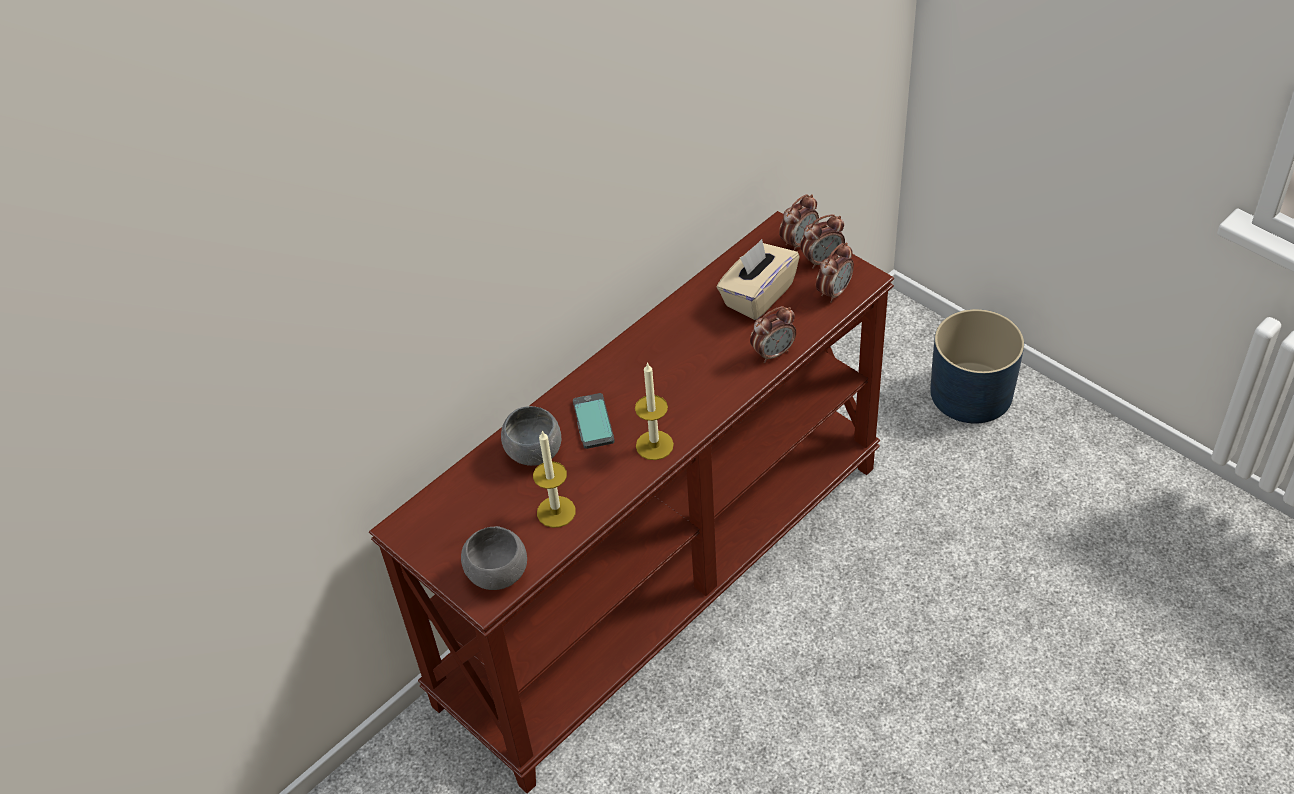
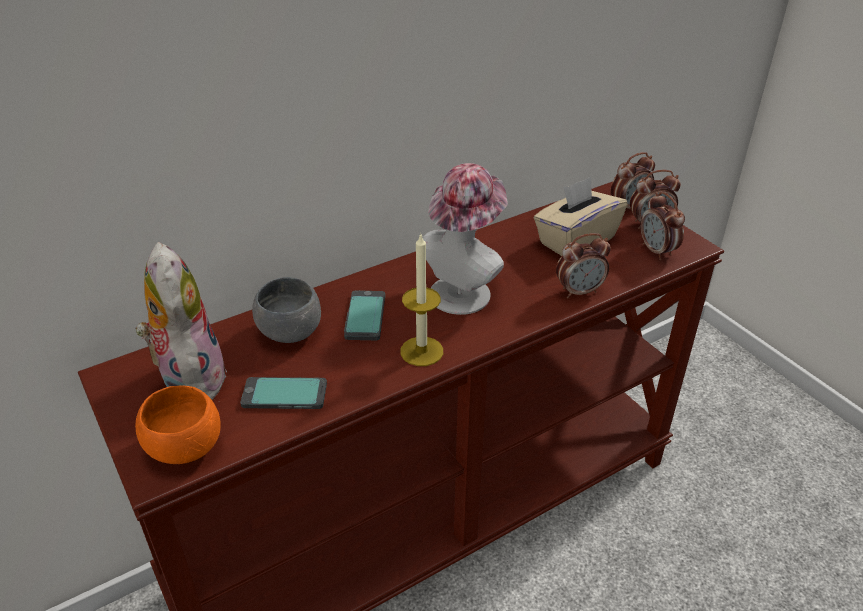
camera: 10 degrees right, 10 degrees down
(469, 514) = (189, 377): none -> plush toy
(498, 574) = (185, 448): grey bowl -> orange bowl
(556, 512) = (284, 395): candle -> phone
(671, 374) = (464, 290): none -> hat
(834, 292) = (657, 251): alarm clock -> alarm clock turned 105 degrees clockwise
(971, 392) = (766, 416): blue planter -> none

